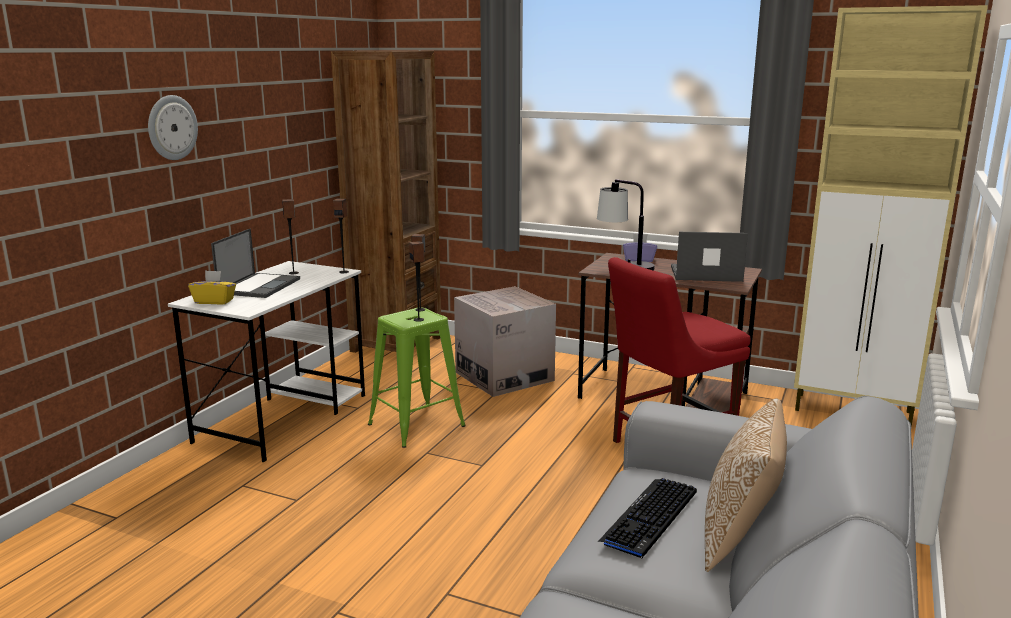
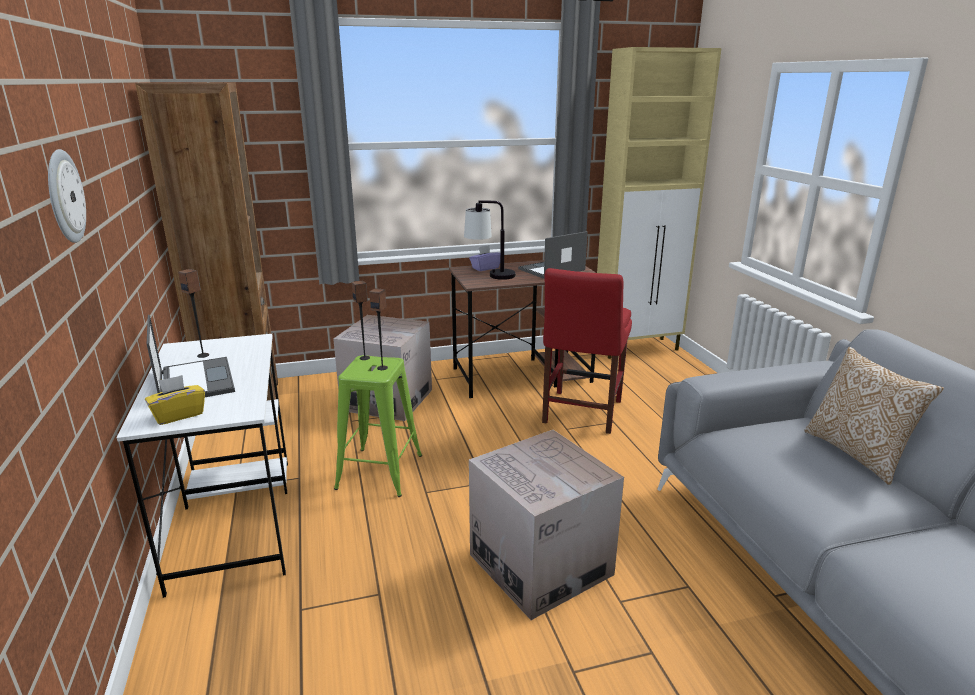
camera: 40 degrees left, 5 degrees up
(344, 272) = (259, 339): speaker -> none
(429, 538) = (540, 564): none -> cardboard box
(649, 517) = (801, 464): keyboard -> none

